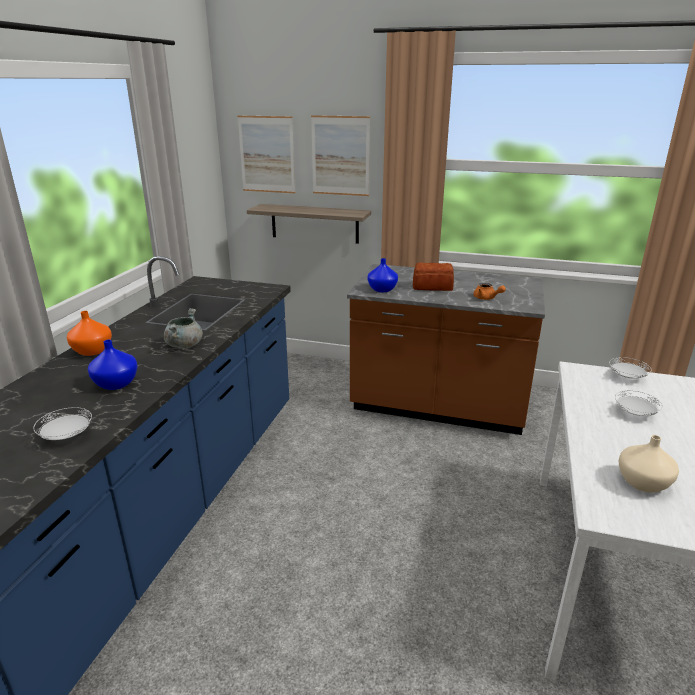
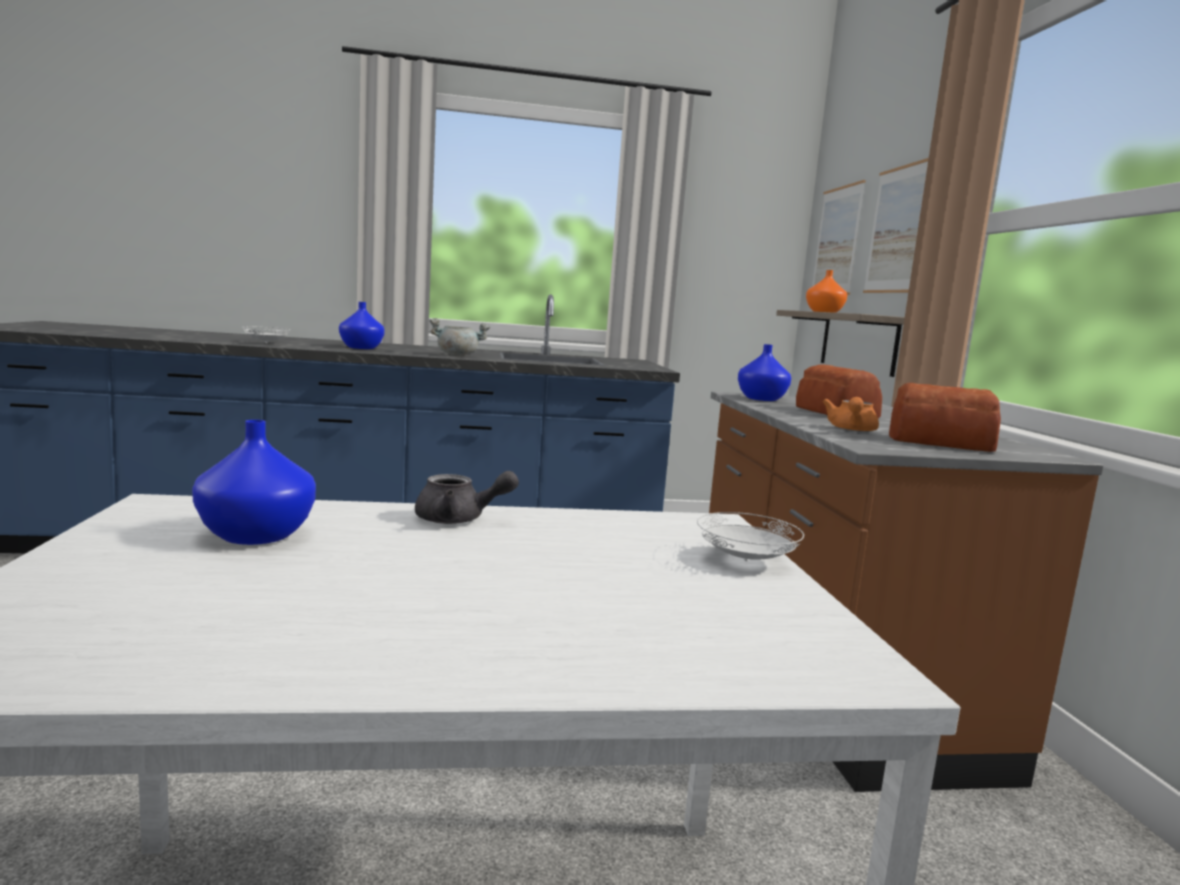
camera: 65 degrees right, 15 degrees down
(93, 350) = (423, 347): orange vase -> orange vase (825, 312)
(511, 291) = (936, 442): none -> bread
(595, 427) = (459, 519): none -> grey teapot
(635, 413) = (549, 552): white plate -> none
(644, 483) = (253, 536): beige vase -> blue vase

